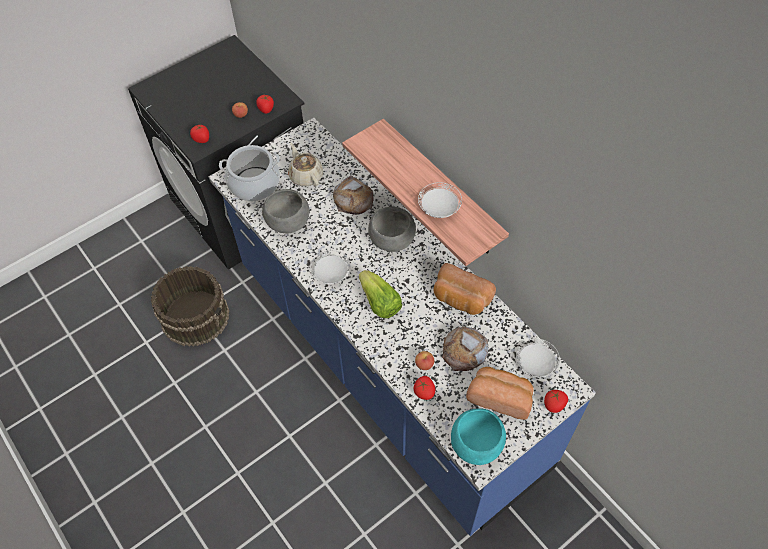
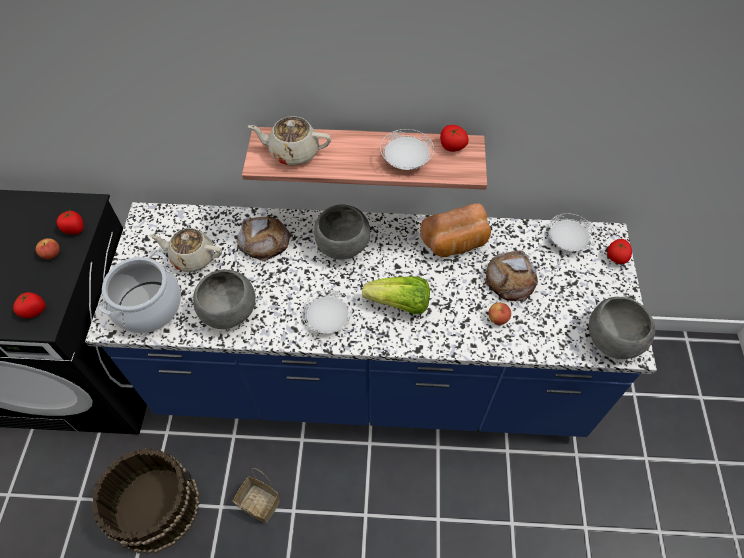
camera: 50 degrees left, 0 degrees up
(243, 368) = (258, 504): none -> basket
(384, 151) = (293, 152): none -> beige teapot
(424, 392) = (526, 339): tomato -> tomato (452, 147)
(476, 445) = (612, 340): turquoise bowl -> grey bowl
(500, 397) = (578, 288): bread -> none

